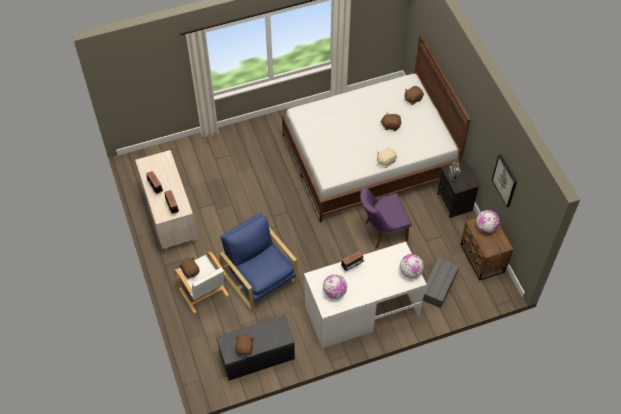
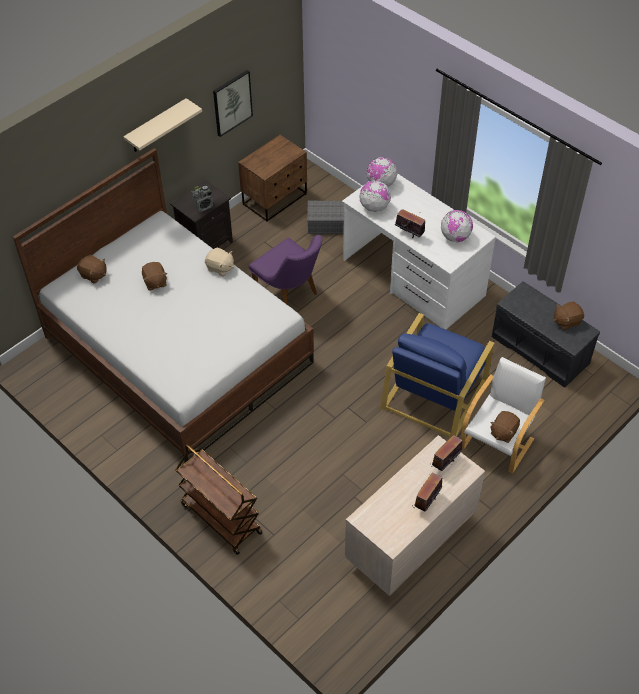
camera: 115 degrees left, 5 degrees down
(239, 140) = (220, 518): none -> brown cart
(476, 114) = (156, 126): none -> beige shelf
(486, 227) = (263, 161): globe -> globe (374, 207)

